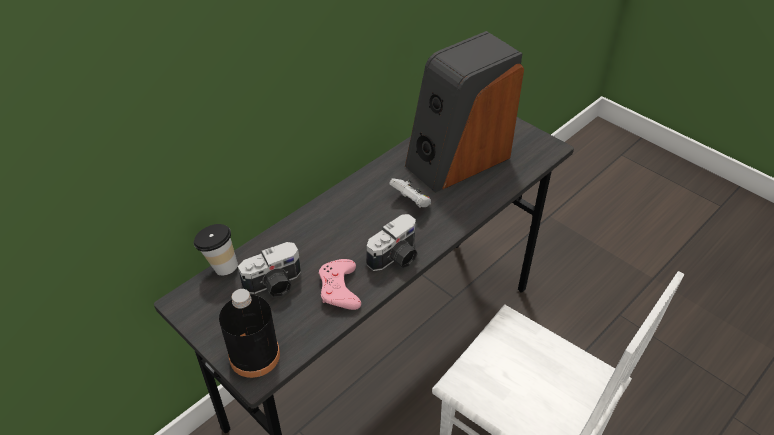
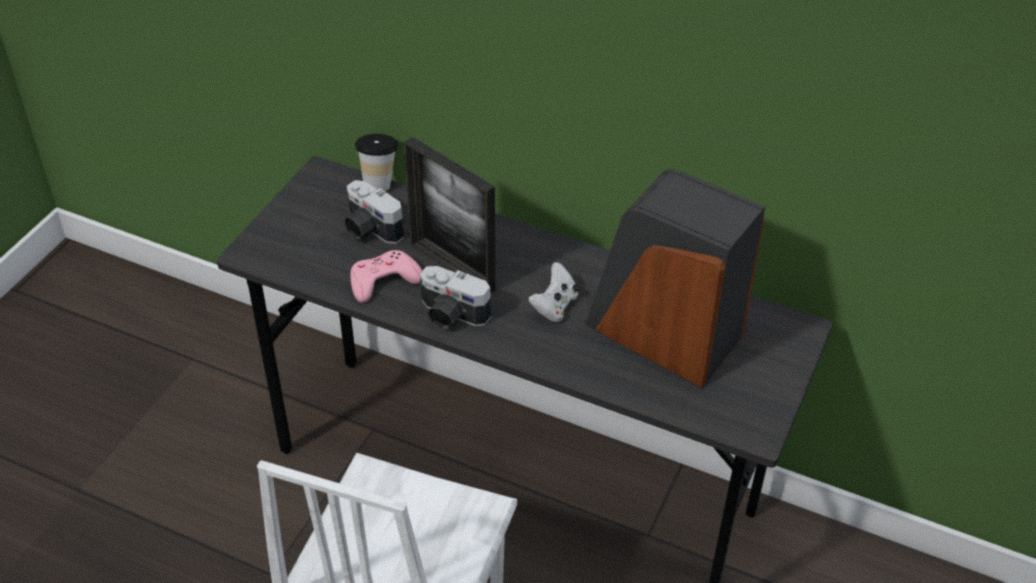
camera: 70 degrees right, 0 degrees up
(254, 355) = (272, 244): black bottle -> none
(345, 245) = (452, 267): none -> picture frame

